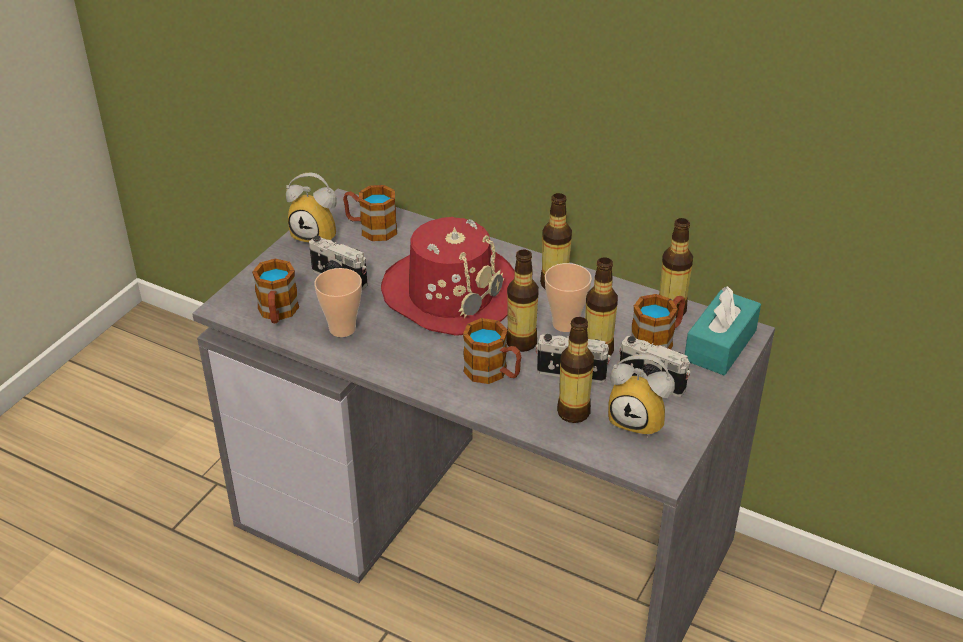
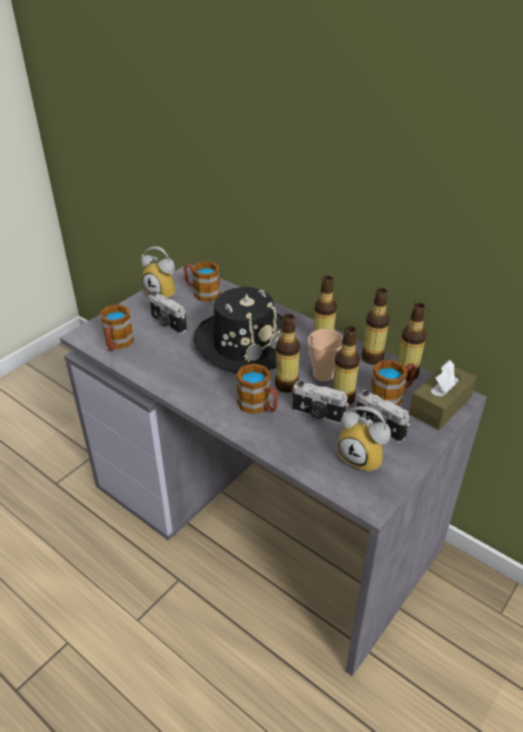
camera: 10 degrees right, 0 degrees up
(342, 329) = (159, 360): cup -> none
(450, 293) = (244, 343): red hat -> black hat
(573, 412) = (312, 444): bottle -> bottle (372, 358)
(720, 345) = (440, 405): turquoise tissue box -> brown tissue box

